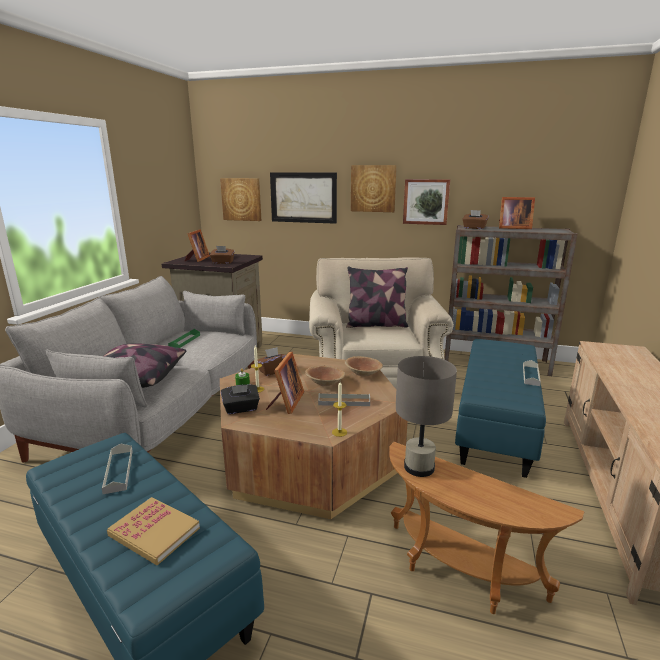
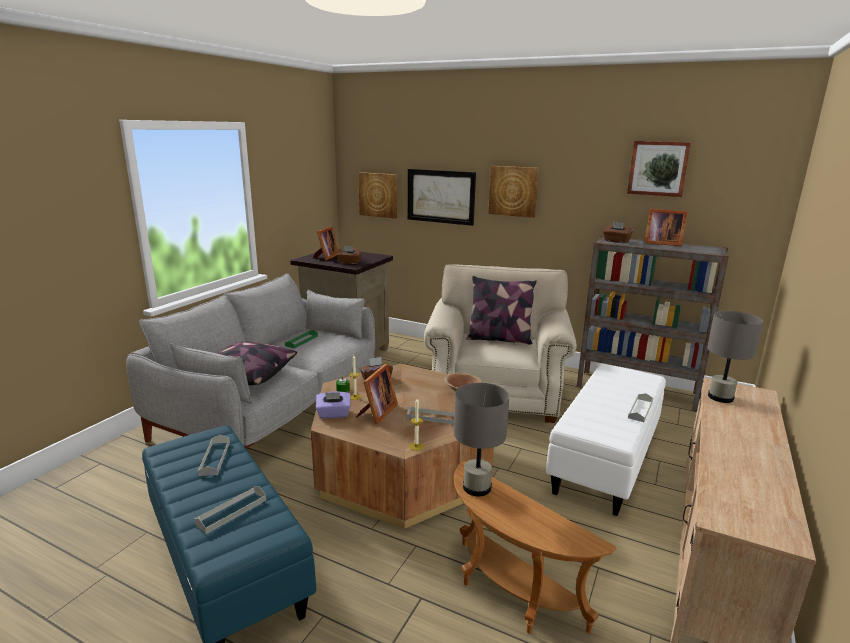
camera: 10 degrees right, 0 degrees up
(154, 532) = (231, 511): book -> grey tray
(241, 409) = (333, 414): black tissue box -> purple tissue box
(325, 383) = (421, 397): brown bowl -> none
(426, 201) = (569, 208): picture -> picture (658, 168)
(493, 427) = (604, 461): blue ottoman -> white ottoman
(605, 356) = (720, 397): none -> grey table lamp

